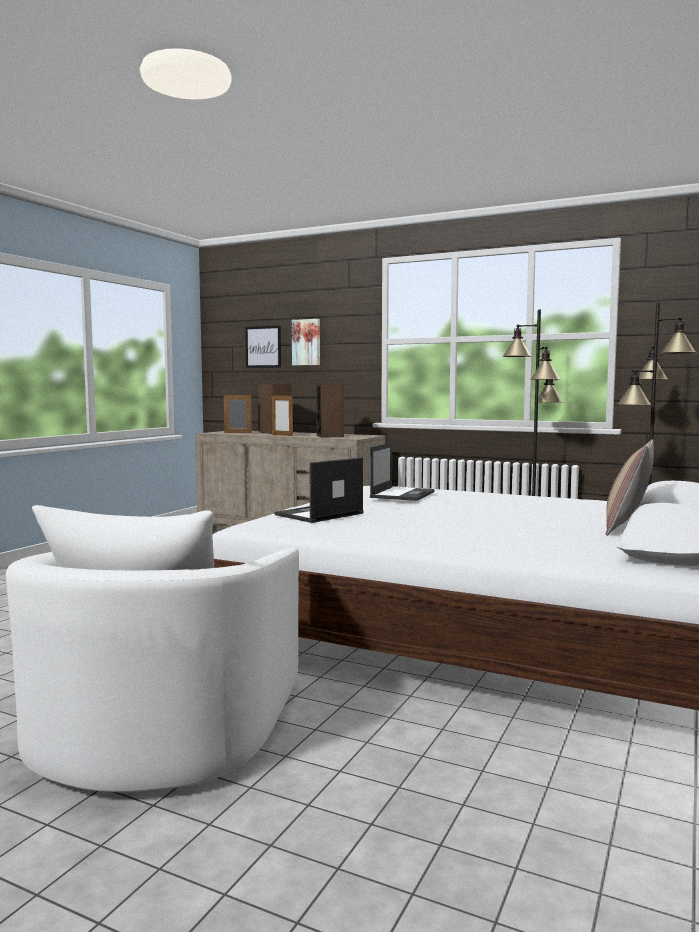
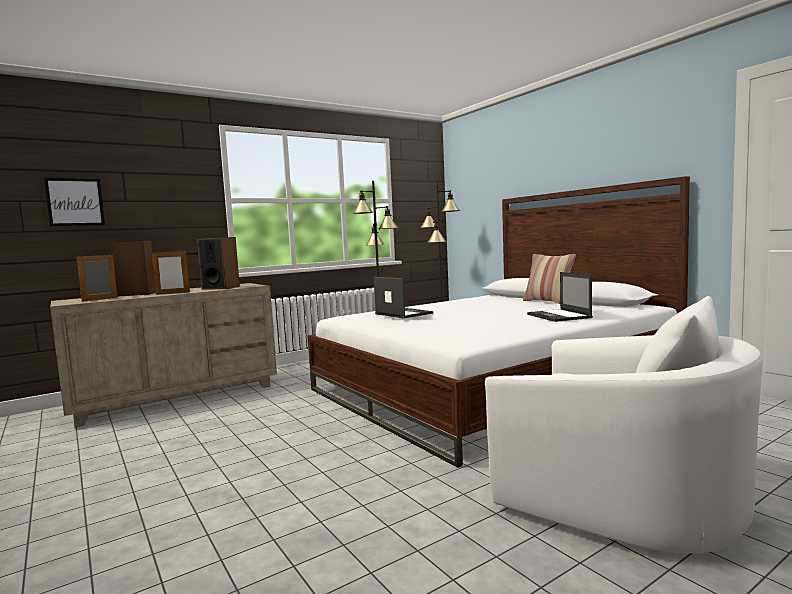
camera: 60 degrees left, 0 degrees up
(306, 342) = (138, 198): picture -> none
(318, 514) = (443, 330): laptop -> laptop (559, 316)

